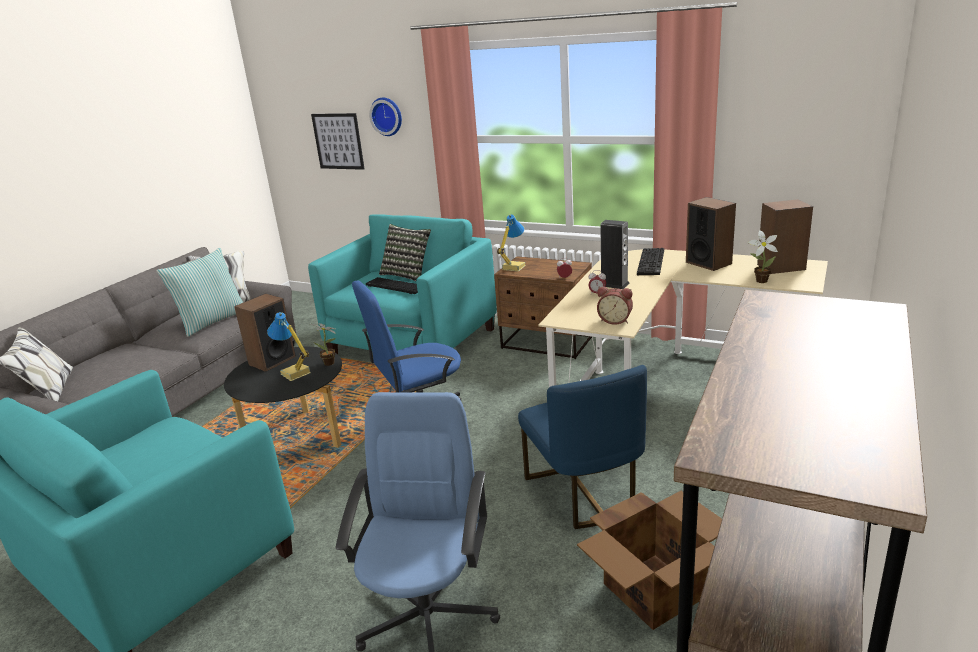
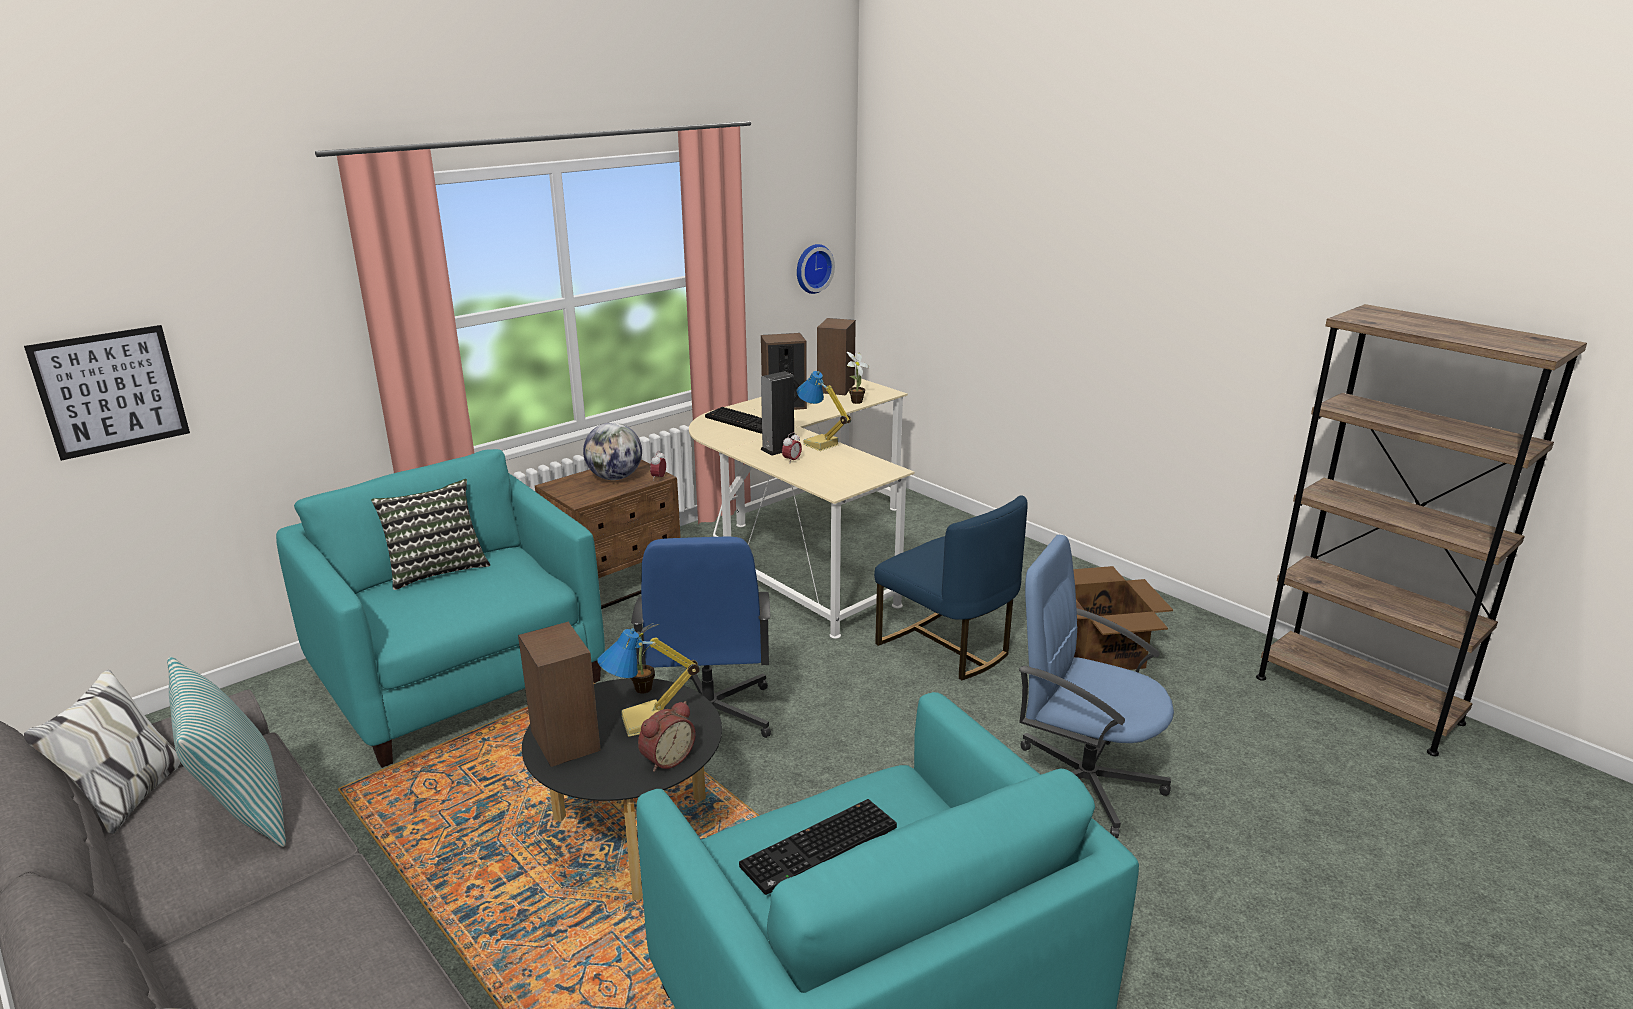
camera: 70 degrees left, 0 degrees up
(387, 116) = (243, 318): wall clock -> wall clock (812, 268)
(394, 287) = (476, 585): keyboard -> keyboard (819, 849)
(512, 267) = (572, 495): table lamp -> table lamp (820, 445)
(550, 268) = (615, 477): none -> globe
(584, 493) = (947, 647): blue chair -> blue chair turned 45 degrees clockwise
(615, 320) = (870, 469): alarm clock -> alarm clock (666, 758)

